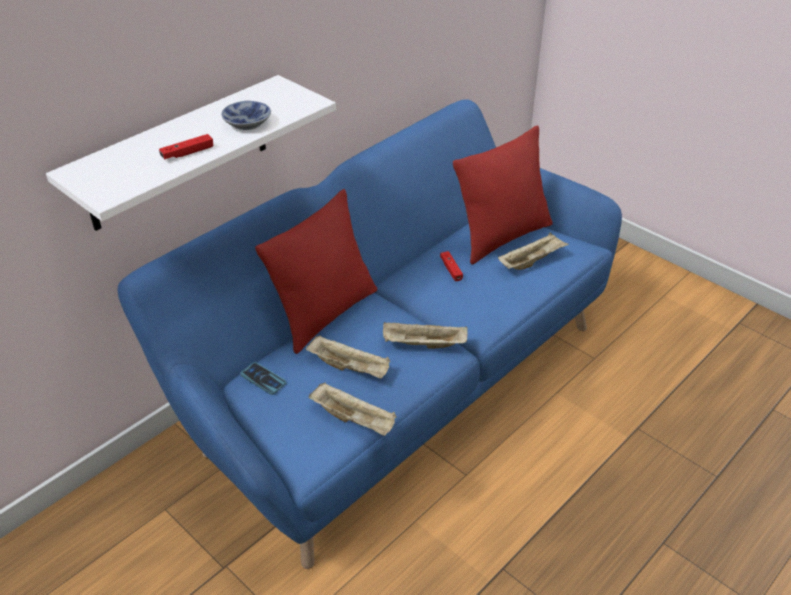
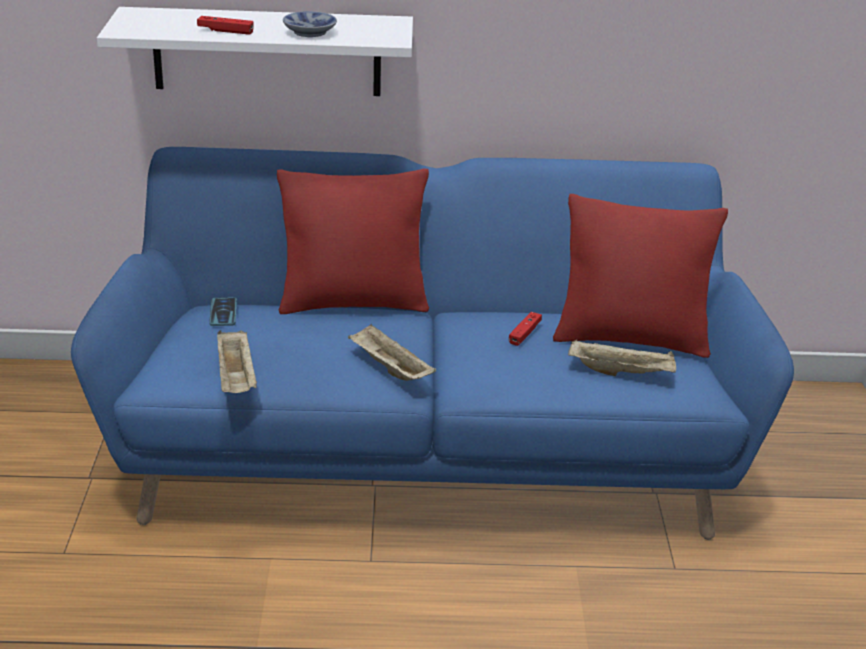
camera: 45 degrees right, 10 degrees down
(350, 367) = (299, 345): beige tray -> none

